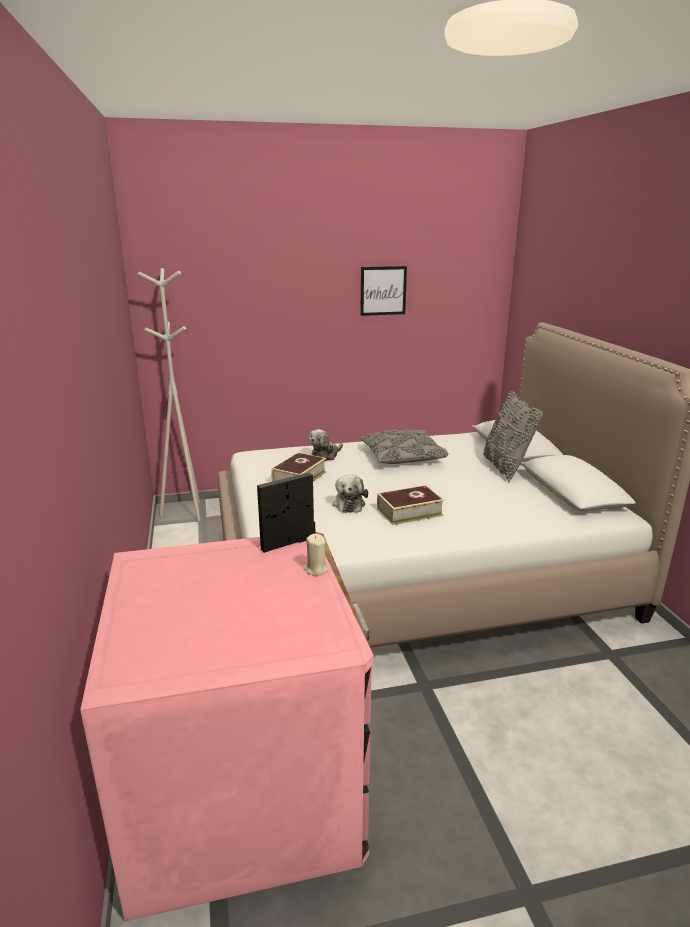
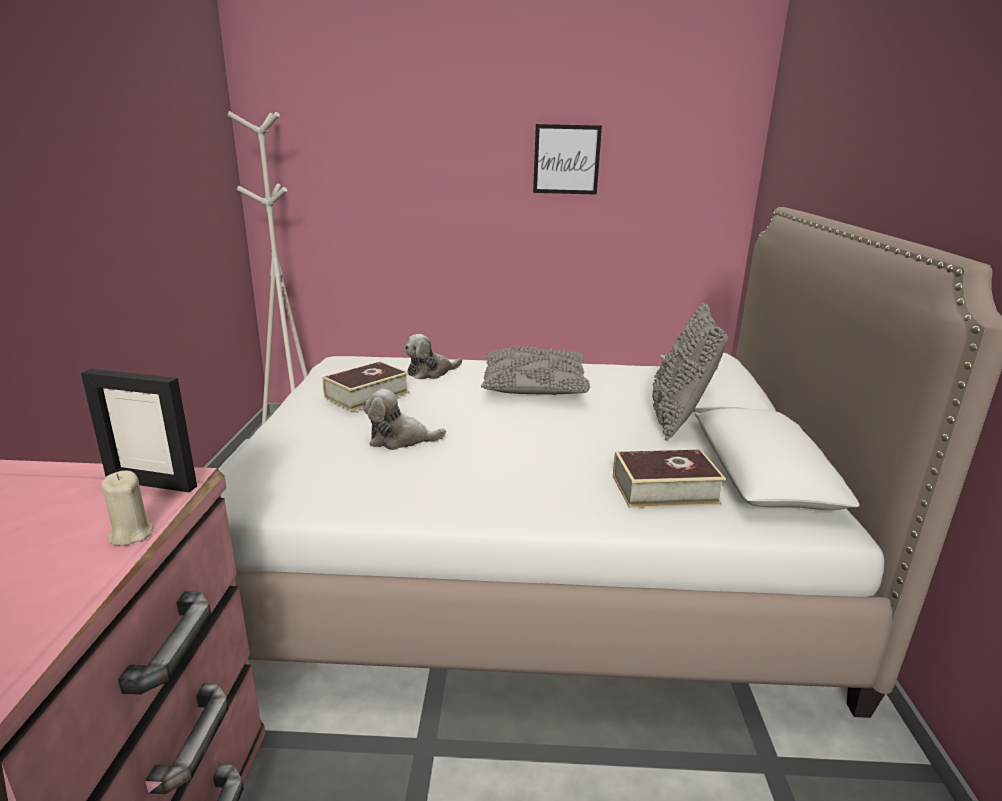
camera: 15 degrees right, 0 degrees up
(288, 543) = (153, 482): picture frame -> picture frame turned 150 degrees counterclockwise
(349, 504) = (400, 440): plush toy -> plush toy turned 75 degrees clockwise
(409, 512) = (474, 464): book -> book (664, 489)

